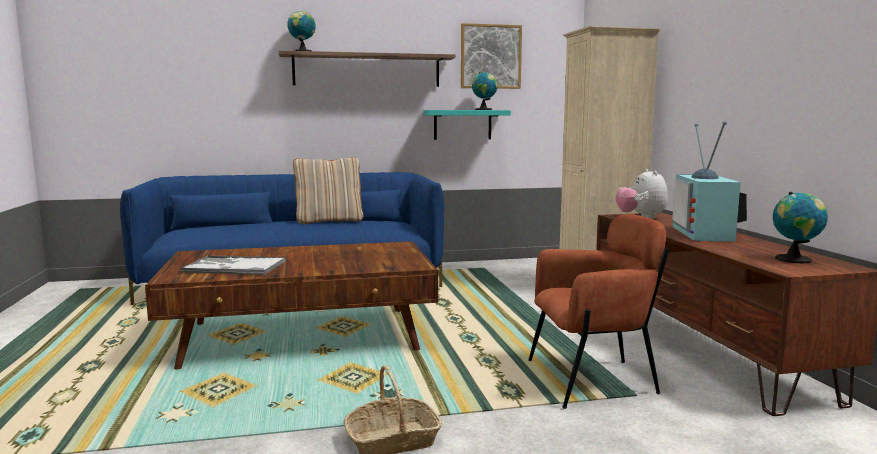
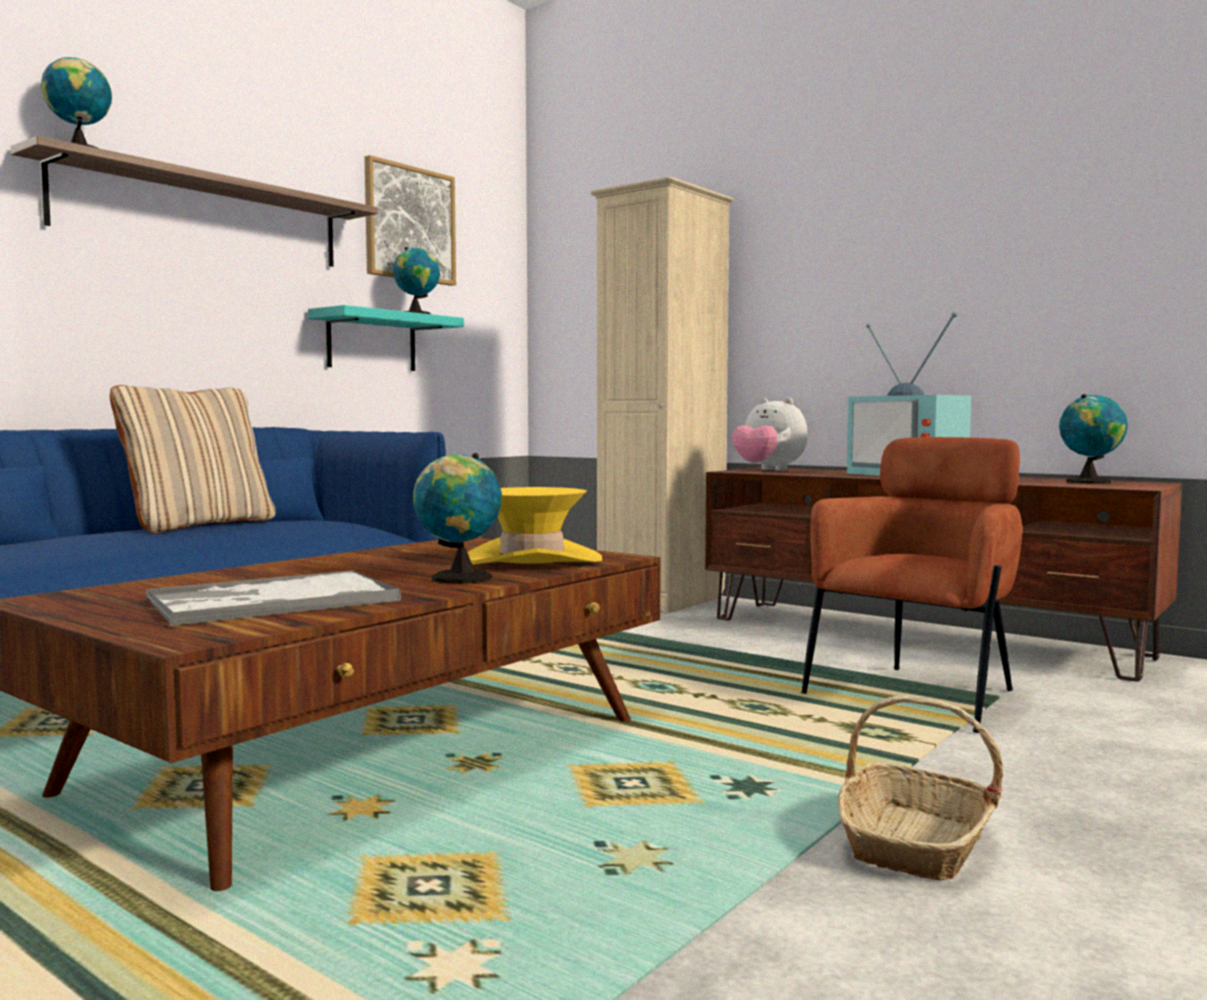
camera: 40 degrees left, 5 degrees down
(319, 267) = (457, 578): none -> globe
(379, 262) = (532, 560): none -> yellow hat

